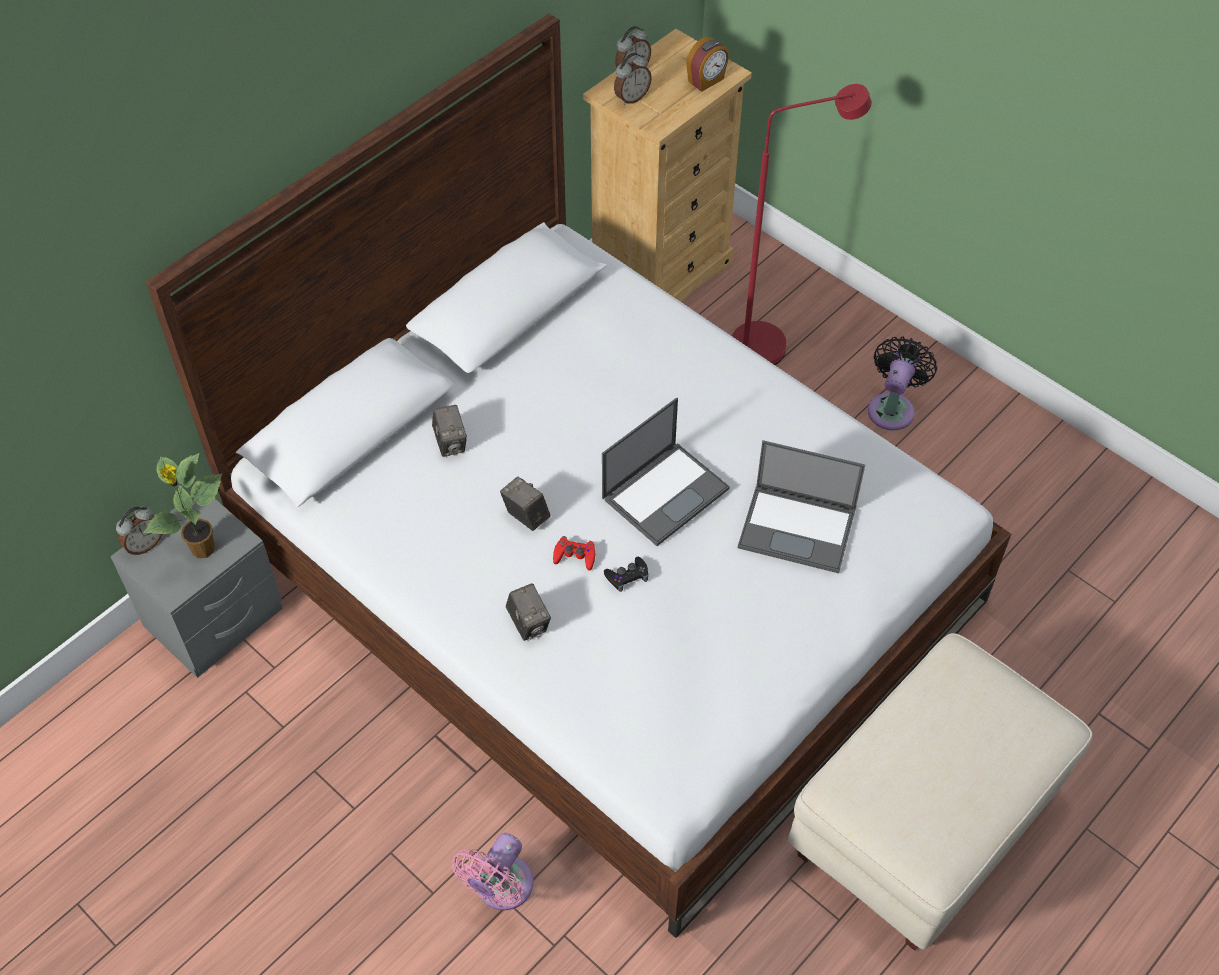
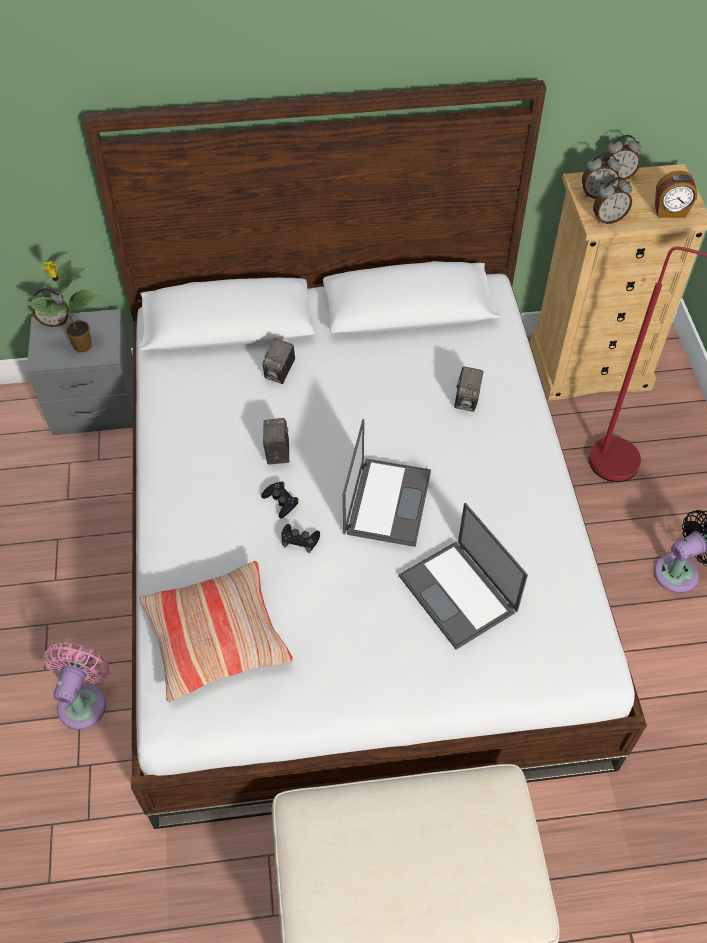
camera: 40 degrees right, 0 degrees up
(501, 889) = (84, 701): pink fan -> pink fan turned 120 degrees clockwise
(529, 623) = (205, 525): camera -> camera (467, 400)
(575, 556) = (280, 501): red game controller -> black game controller
(641, 706) = (216, 637): none -> pillow
(662, 116) = (608, 219): none -> alarm clock
(666, 492) = (387, 501): laptop -> laptop turned 75 degrees counterclockwise

